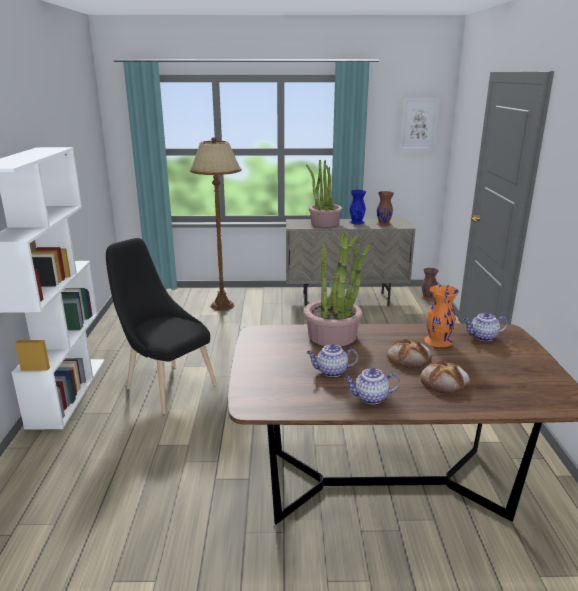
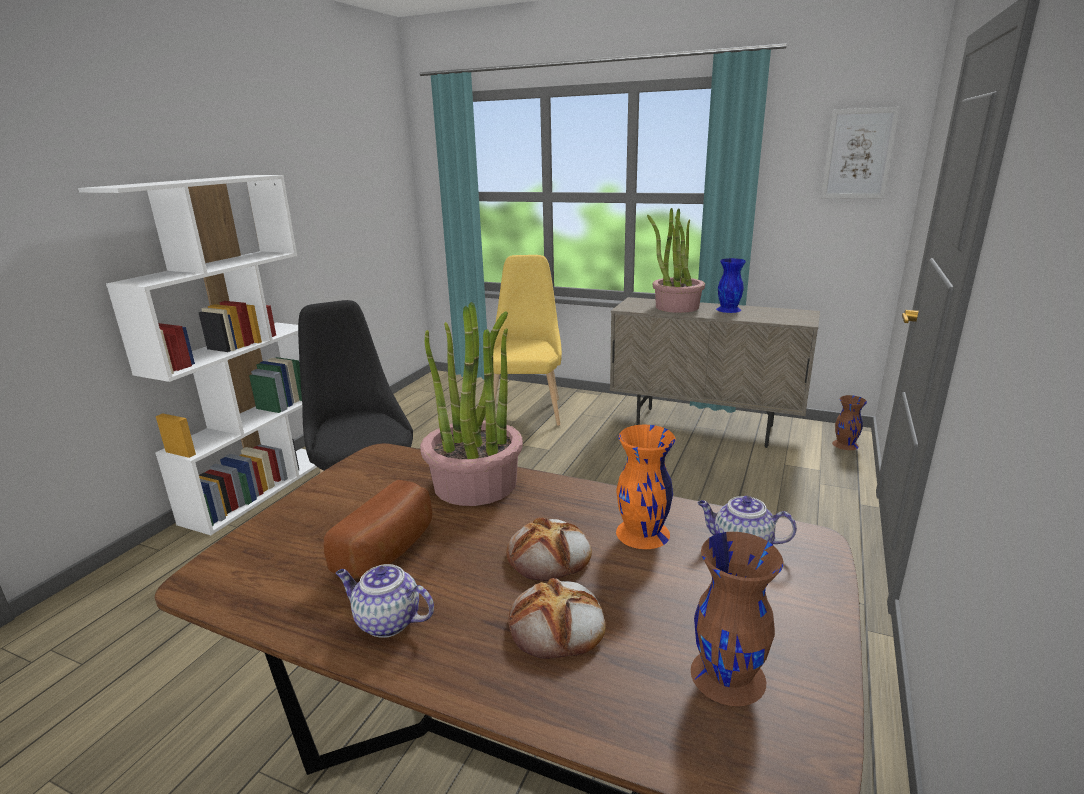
camera: 25 degrees right, 0 degrees up
(222, 306) = (527, 409): brown floor lamp -> yellow chair
(331, 372) = (391, 549): teapot -> bread
(384, 224) = (770, 315): brown vase -> brown vase (729, 675)

